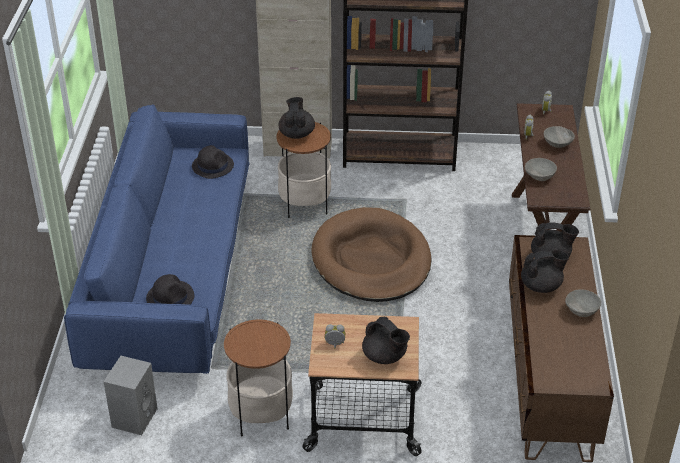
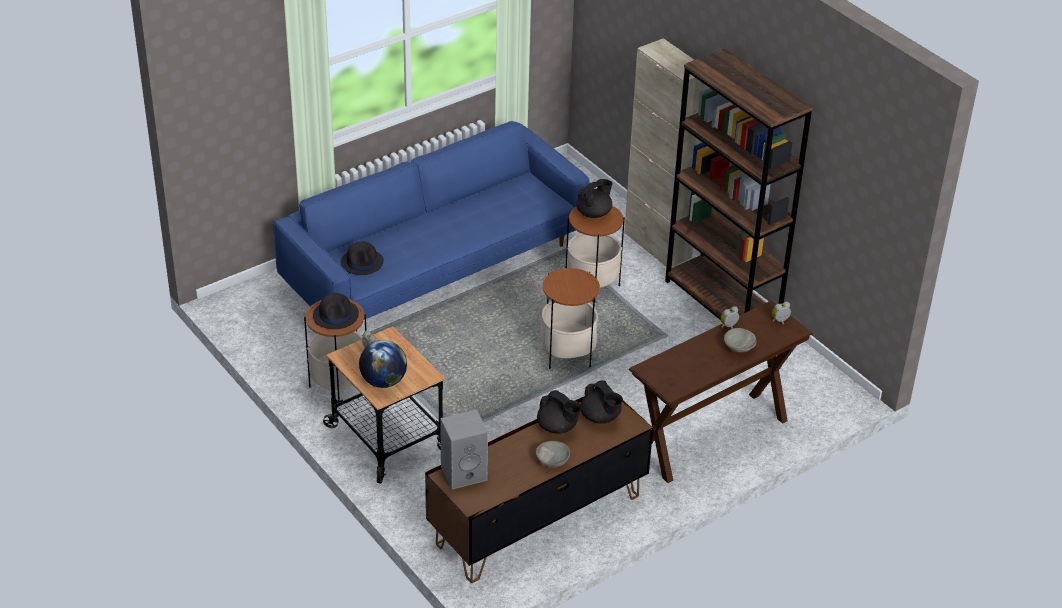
camera: 50 degrees right, 0 degrees up
(134, 417) = (275, 328): grey speaker -> grey speaker (464, 472)
(212, 165) = (530, 202): black hat -> black hat (336, 315)
(371, 260) = (567, 355): brown dog bed -> side table
(385, 356) = (383, 381): black teapot -> globe
(540, 176) = (678, 357): grey bowl -> none

